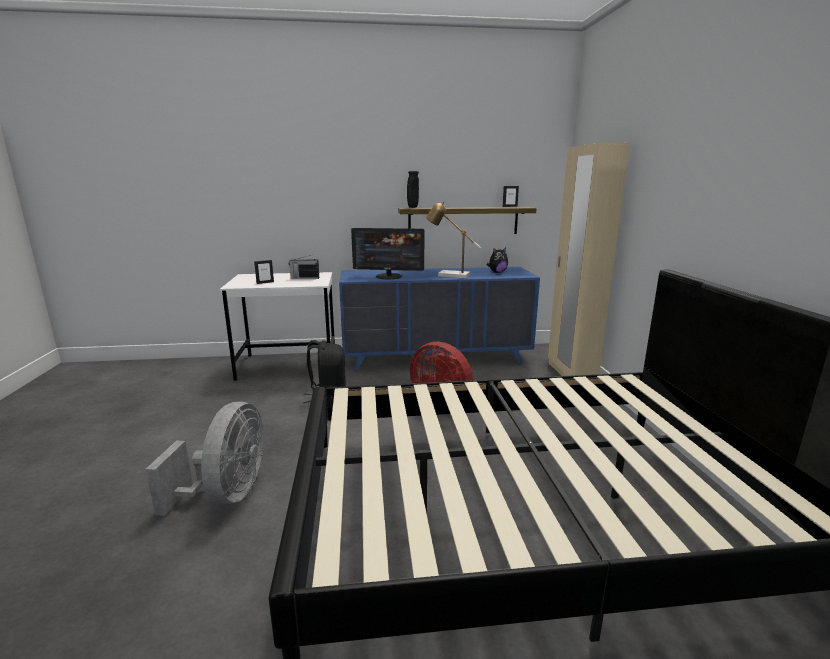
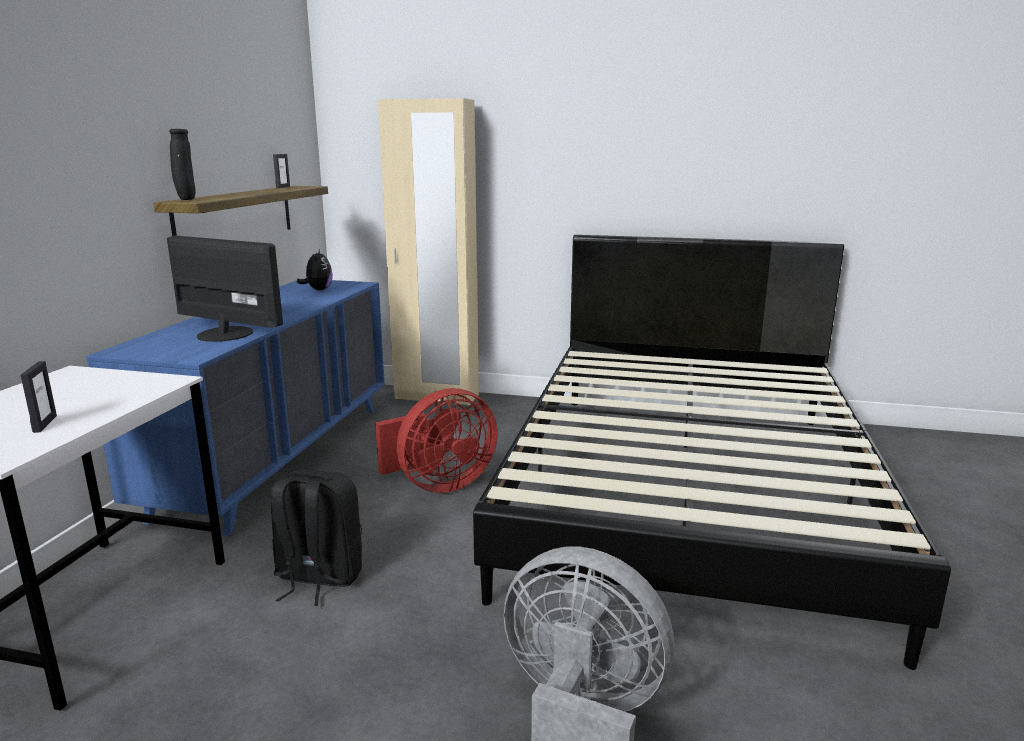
camera: 70 degrees left, 0 degrees up
(304, 278) = (84, 388): radio -> none
(389, 276) = (226, 334): monitor -> monitor turned 90 degrees counterclockwise
(449, 275) = (289, 308): table lamp -> none

